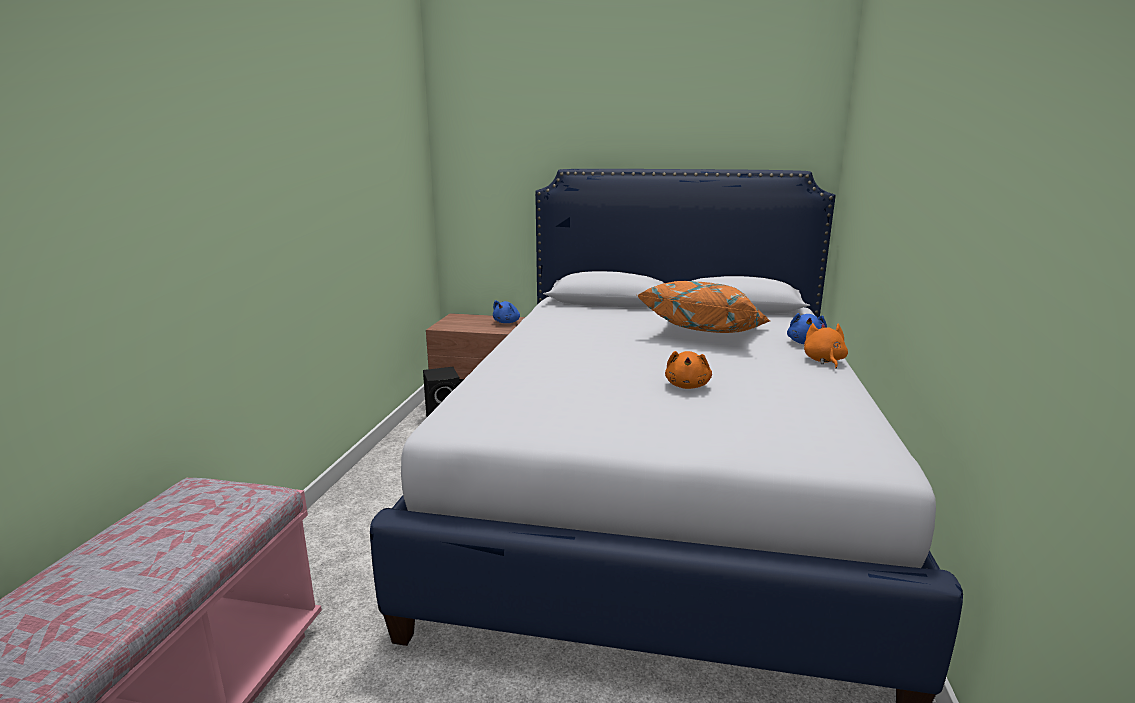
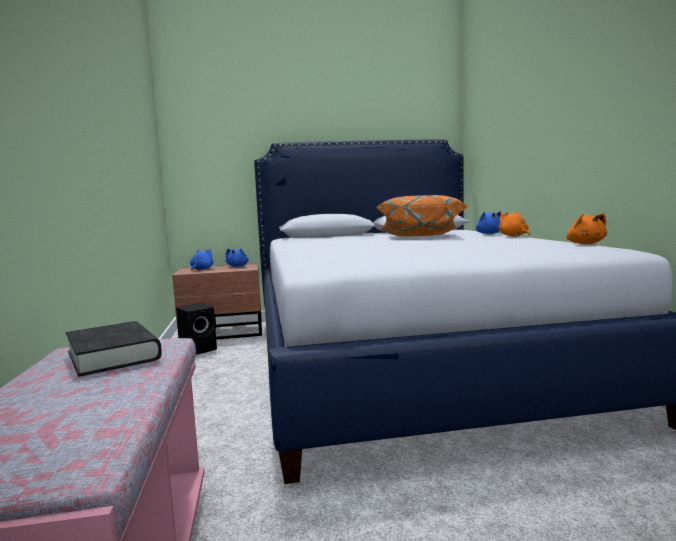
camera: 20 degrees left, 10 degrees down
(200, 512) = (113, 356): none -> black book
(464, 322) = (201, 269): none -> blue plush toy
(687, 386) = (452, 247): orange plush toy -> orange plush toy (585, 244)

